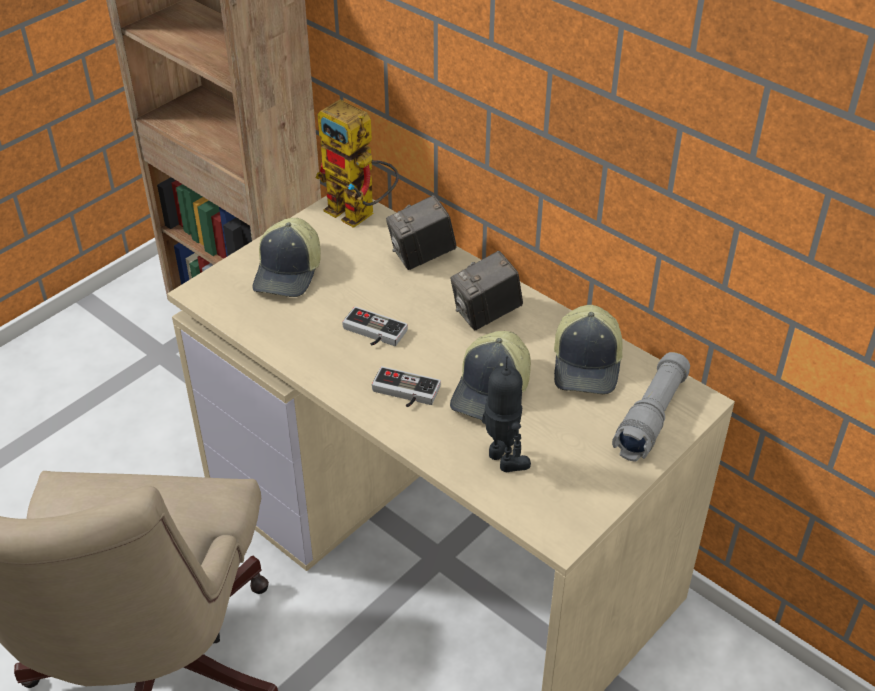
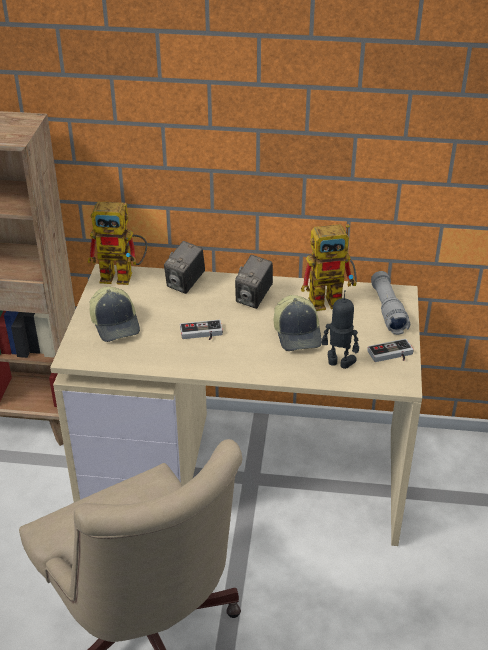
camera: 35 degrees left, 5 degrees down
(404, 393) = (253, 356): game controller -> game controller (391, 355)
(588, 365) = (332, 300): cap -> toy robot

